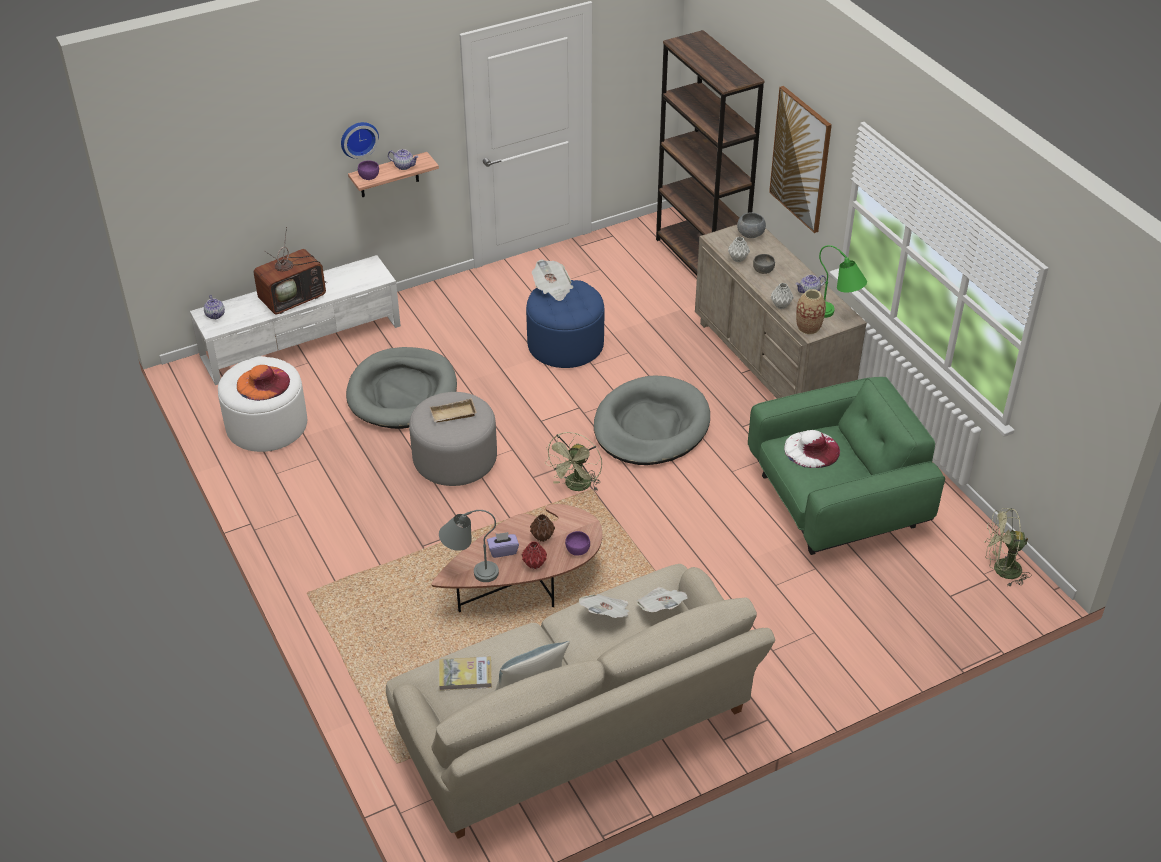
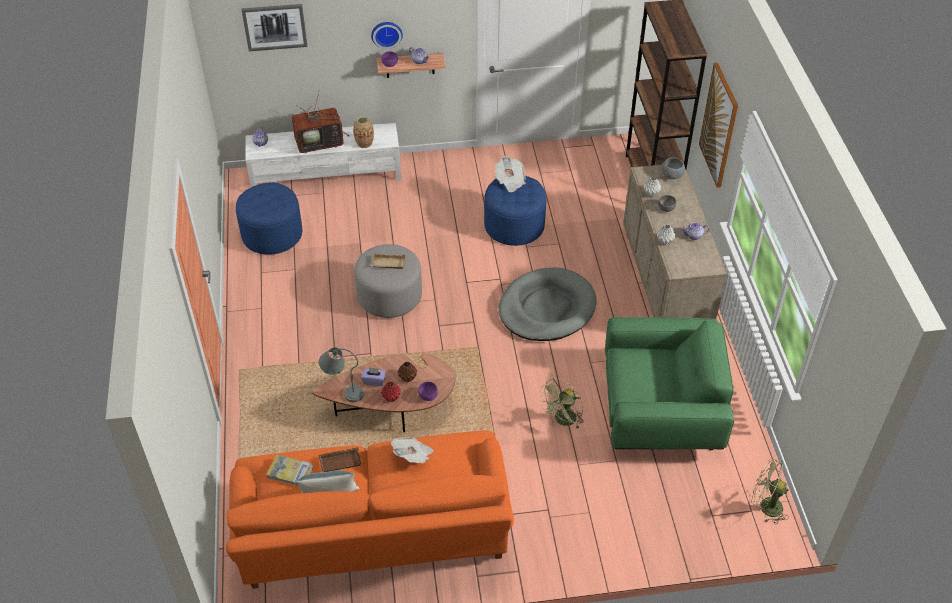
camera: 20 degrees right, 5 degrees up
(220, 155) = (275, 27): none -> picture
(263, 383) = (267, 204): orange hat -> none
(267, 426) = (272, 234): white ottoman -> blue ottoman
(402, 392) = (377, 233): grey dog bed -> none
(521, 645) = (341, 461): none -> brown tray
(576, 487) = (467, 342): green fan -> green fan (563, 421)
(578, 733) = (374, 536): beige sofa -> orange sofa
(661, 608) = (455, 463): newspaper -> none
(808, 327) = (677, 266): vase -> vase (364, 143)
(811, 449) = (643, 365): white hat -> none
(837, 316) = (705, 262): green table lamp -> none

